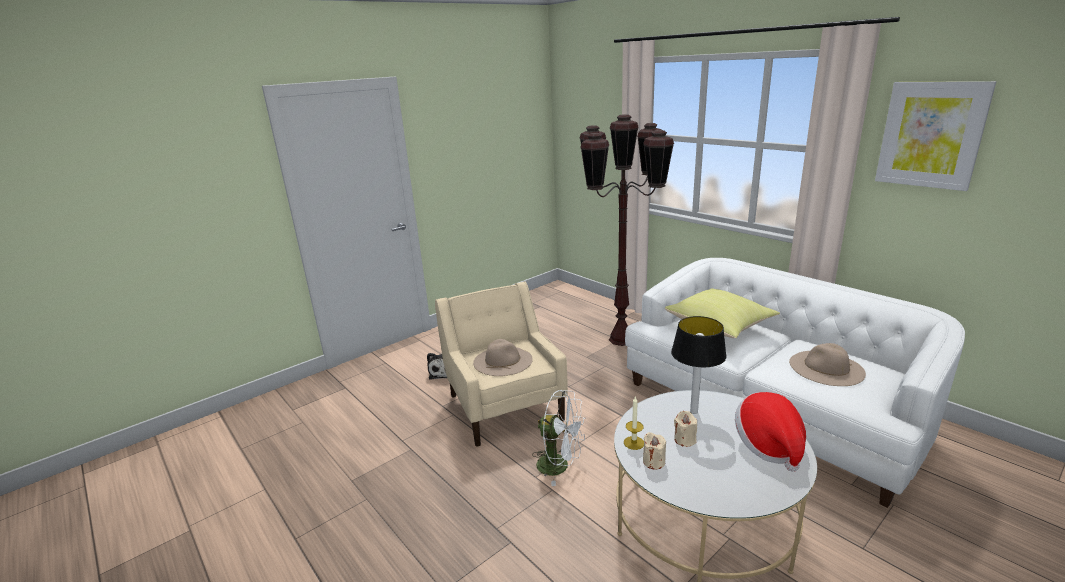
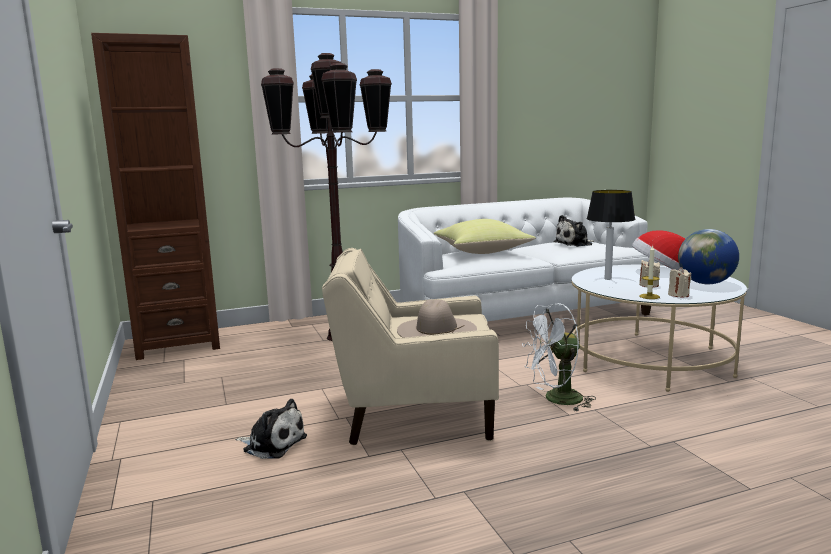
camera: 70 degrees left, 10 degrees down
(560, 466) = (556, 400): white fan -> white fan turned 150 degrees counterclockwise
(562, 295) = (179, 344): none -> brown bookcase
(729, 482) = (705, 283): none -> globe
(826, 368) = (575, 244): beige hat -> plush toy
(931, 135) = (526, 80): picture -> none

